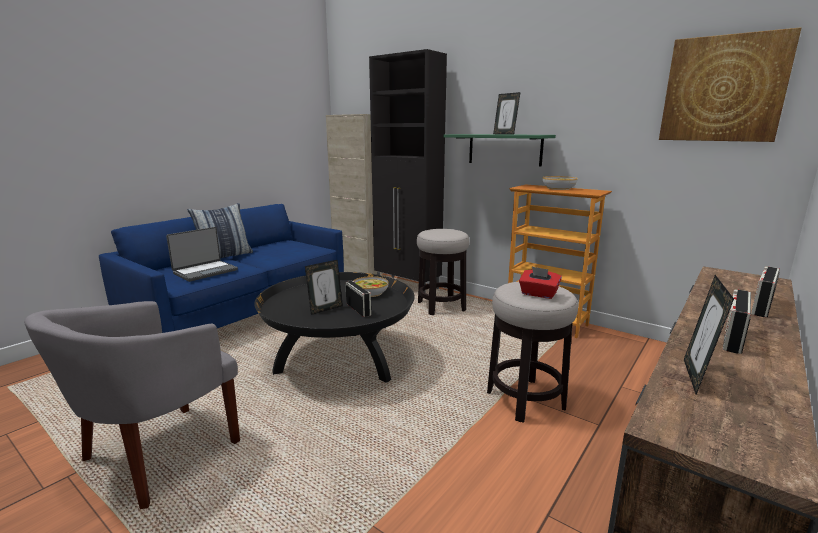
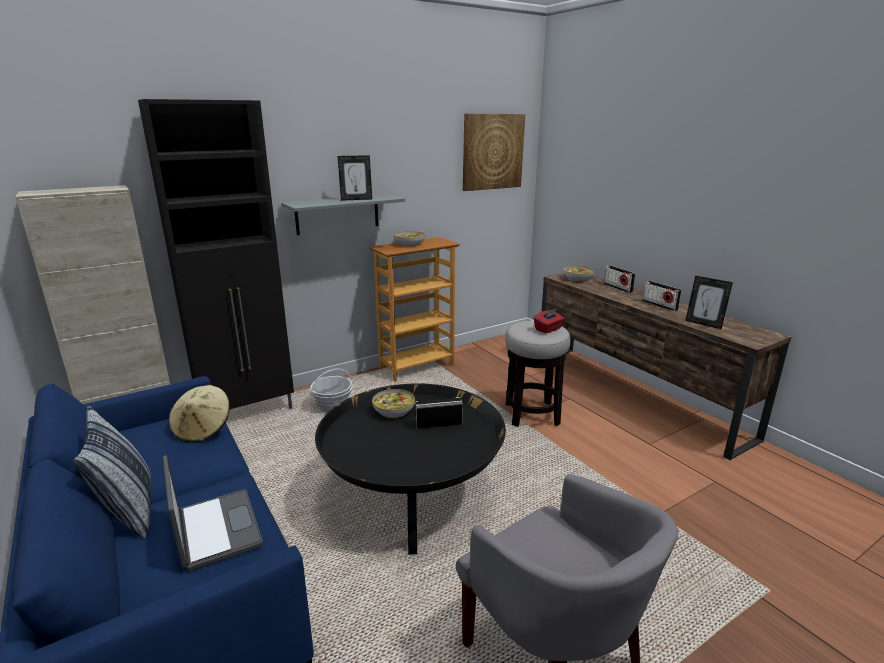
camera: 70 degrees left, 5 degrees up
(302, 251) = (203, 429): none -> beige hat
(325, 309) = (425, 444): picture frame -> none
(441, 306) = (333, 405): stool -> basket
(504, 149) = (337, 214): green shelf -> grey shelf
(742, 282) = (578, 278): none -> bowl

